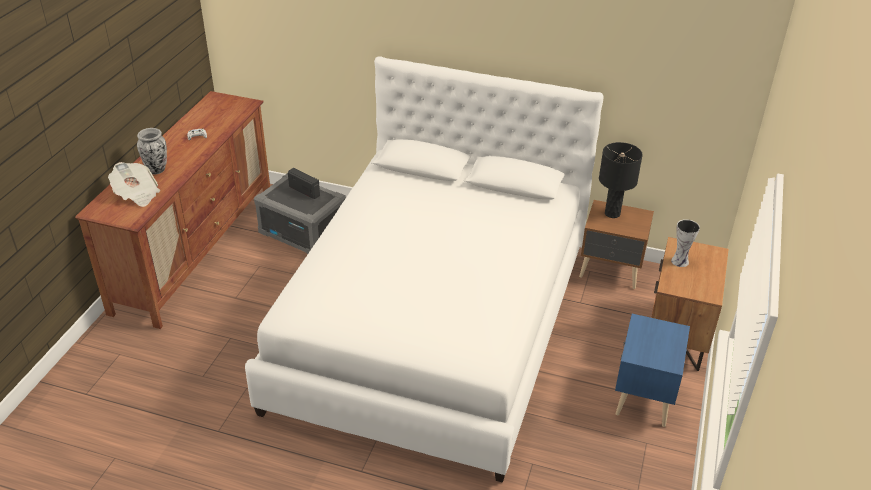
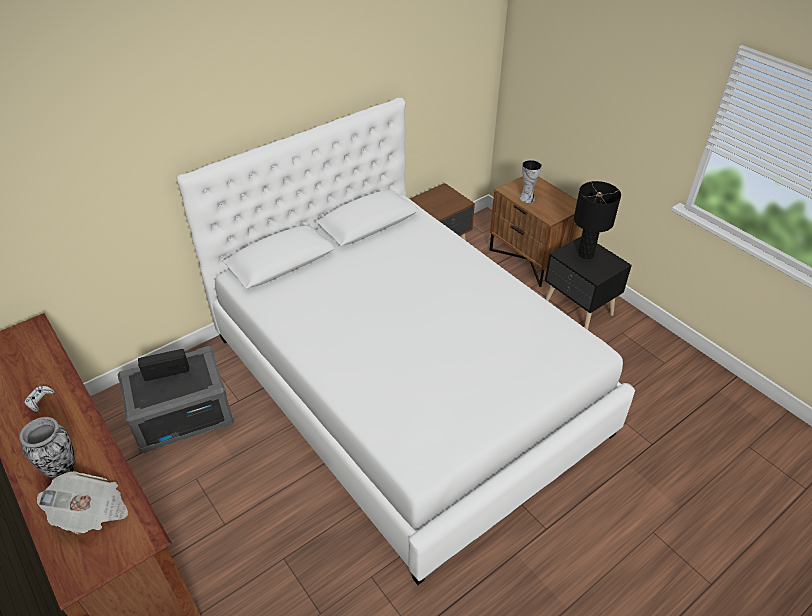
camera: 55 degrees left, 5 degrees up
(612, 213) = (428, 202): black table lamp -> black table lamp (585, 254)
(642, 398) = (578, 310): blue nightstand -> black nightstand

